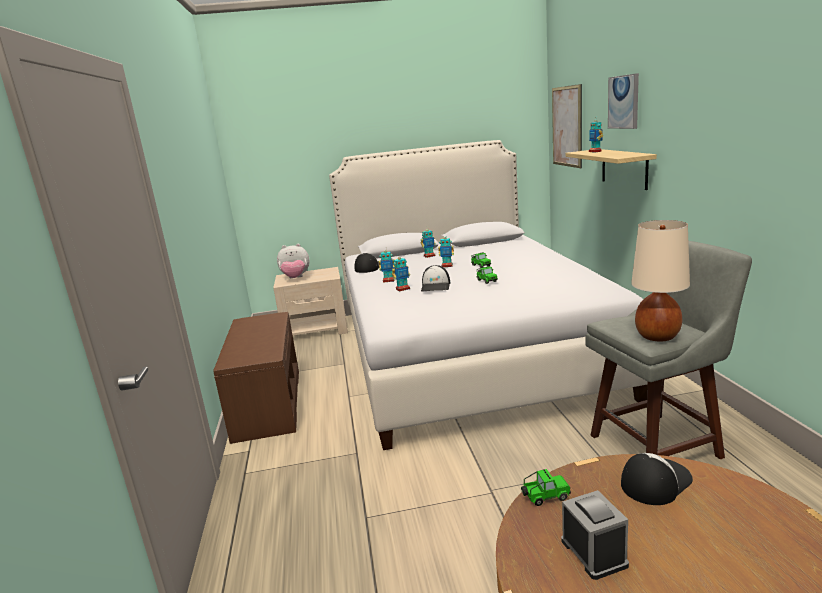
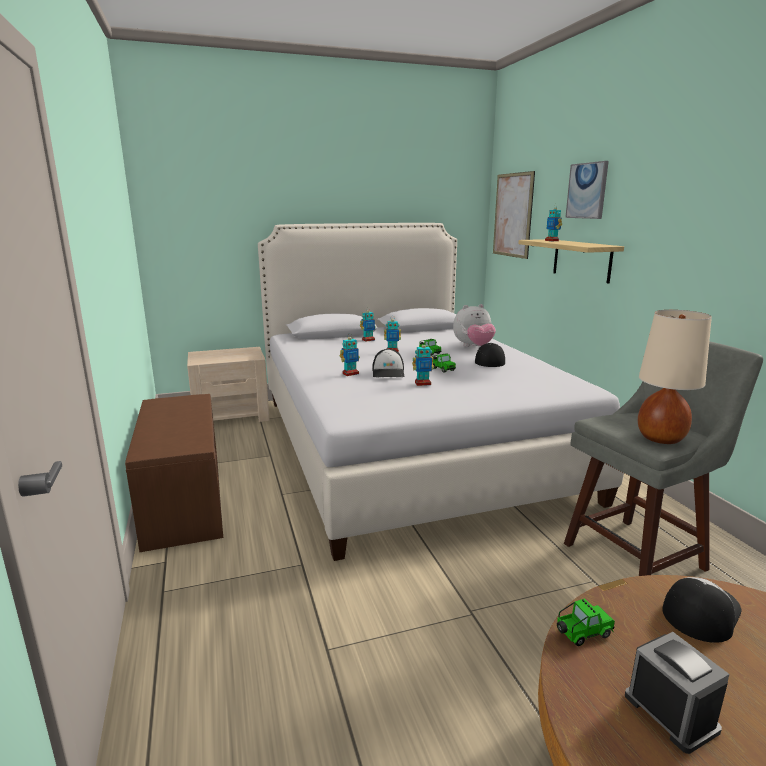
camera: 10 degrees left, 0 degrees up
(295, 278) = (212, 356): plush toy -> plush toy (473, 347)
(369, 267) = (303, 348): cap -> cap (489, 361)
(388, 280) = (330, 364): toy robot -> toy robot (422, 383)

